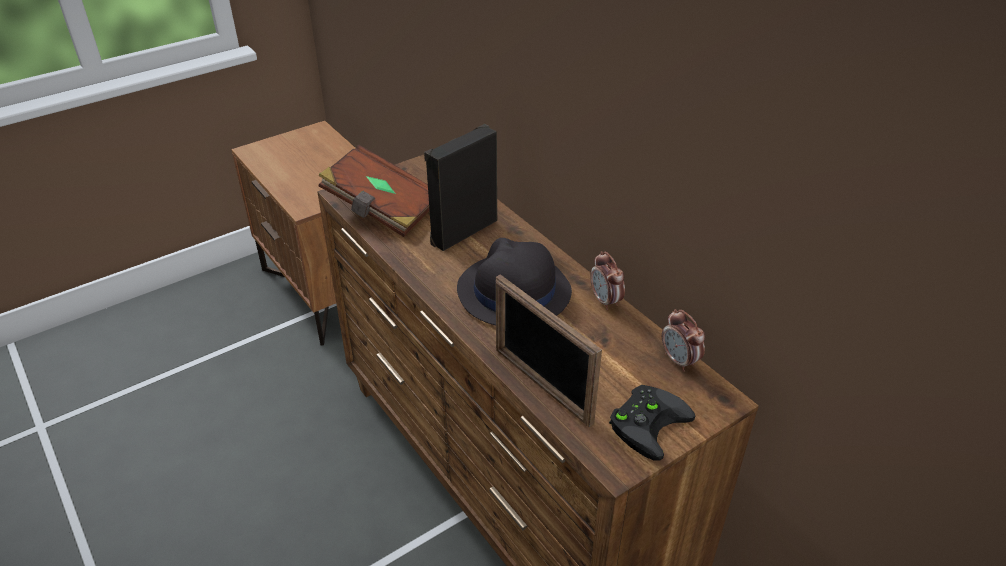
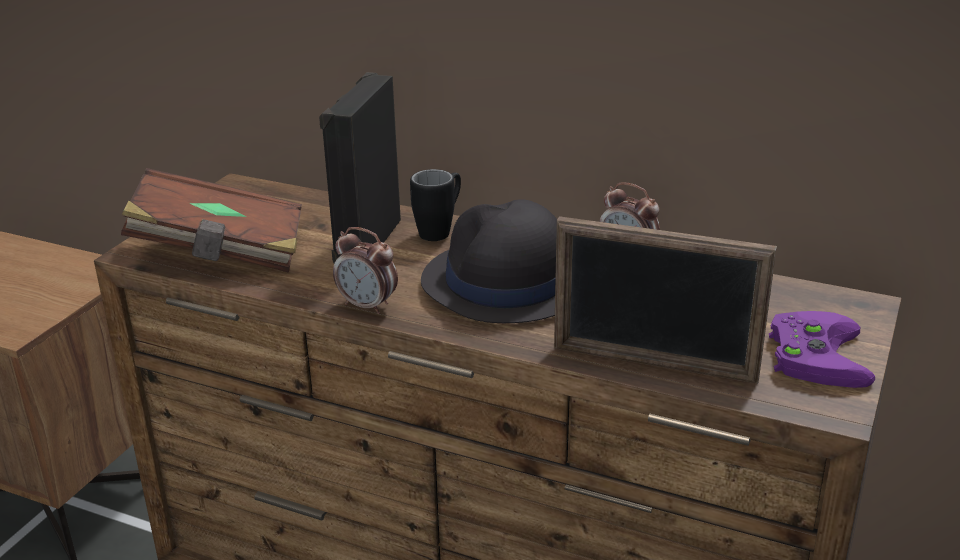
camera: 30 degrees left, 10 degrees down
(513, 237) = (441, 230): none -> black mug
(647, 421) = (813, 353): black game controller -> purple game controller
(679, 361) = (775, 286): alarm clock -> alarm clock (368, 306)

